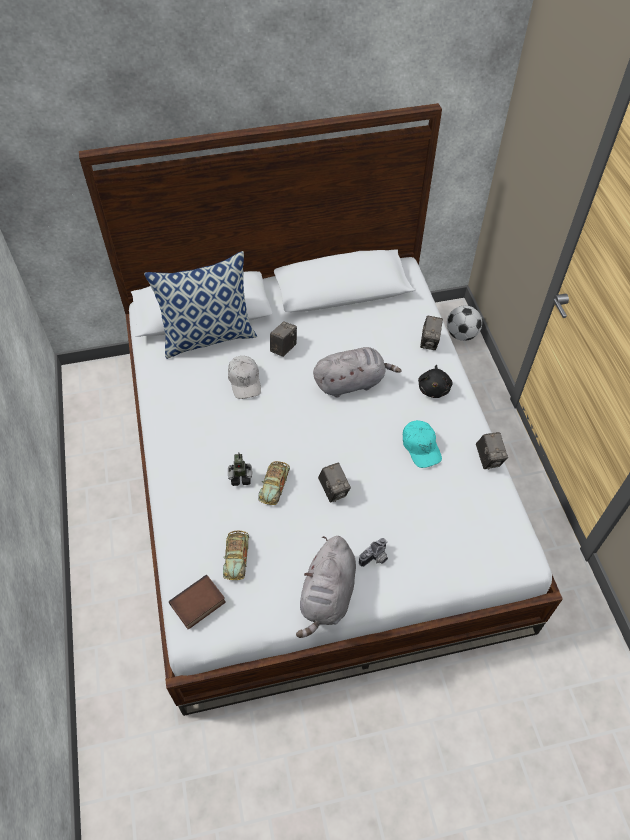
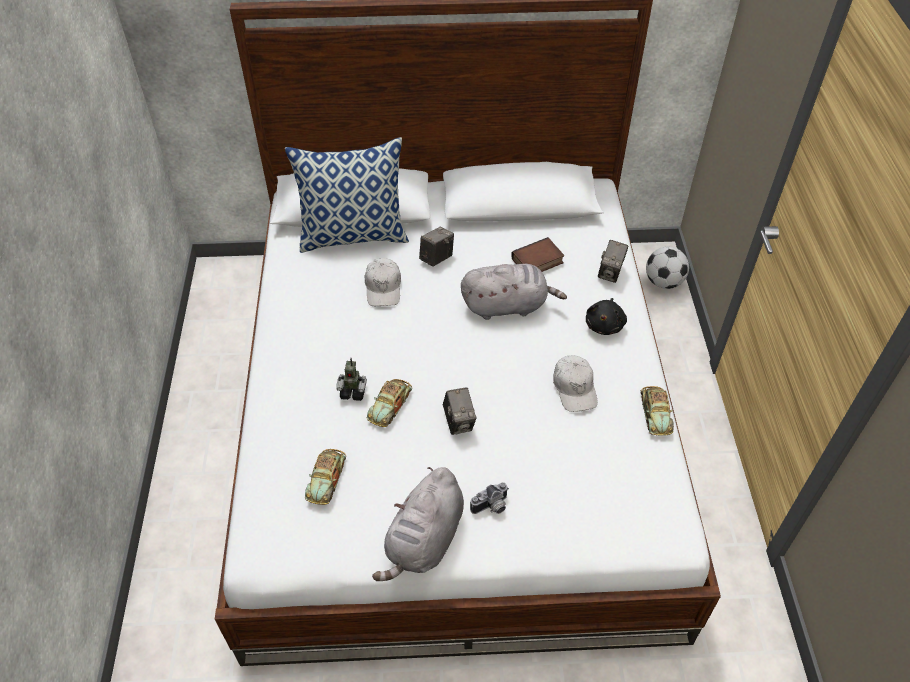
camera: 10 degrees right, 5 degrees down
(198, 605) = (269, 526): book -> book (537, 262)
(421, 447) = (574, 388): turquoise cap -> white cap
(488, 458) = (655, 413): camera -> toy car

